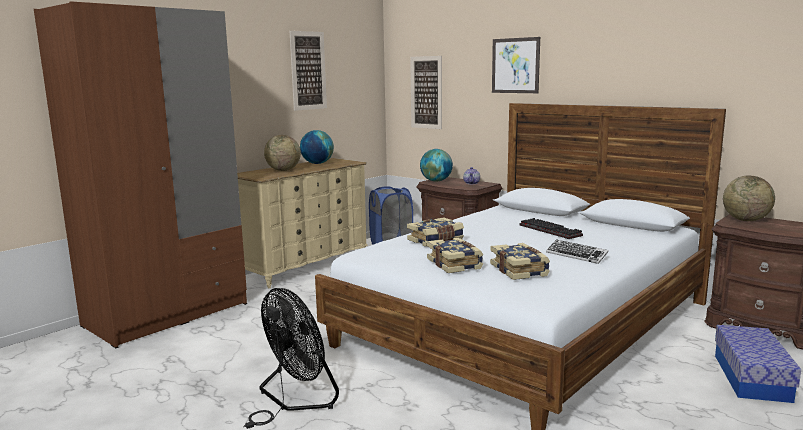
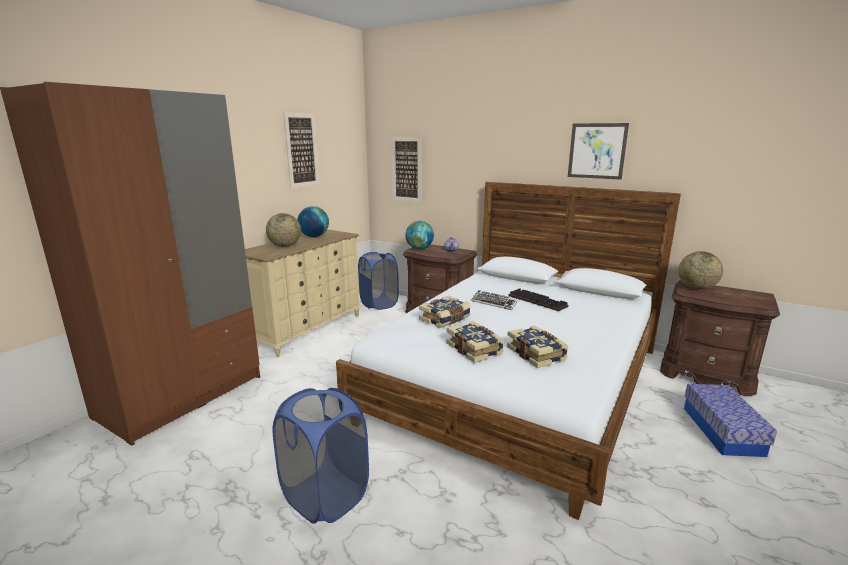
camera: 10 degrees left, 5 degrees up
(288, 397) = (325, 496): black fan -> blue laundry basket
(515, 65) = (490, 148): picture -> picture (597, 151)
(576, 255) = (575, 331): keyboard -> keyboard (494, 303)

